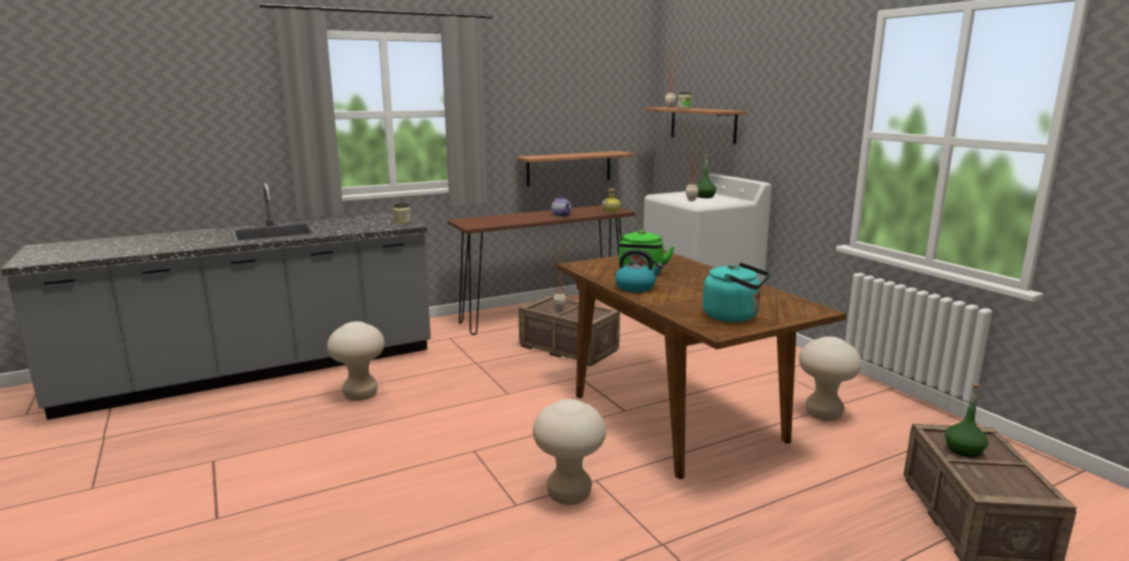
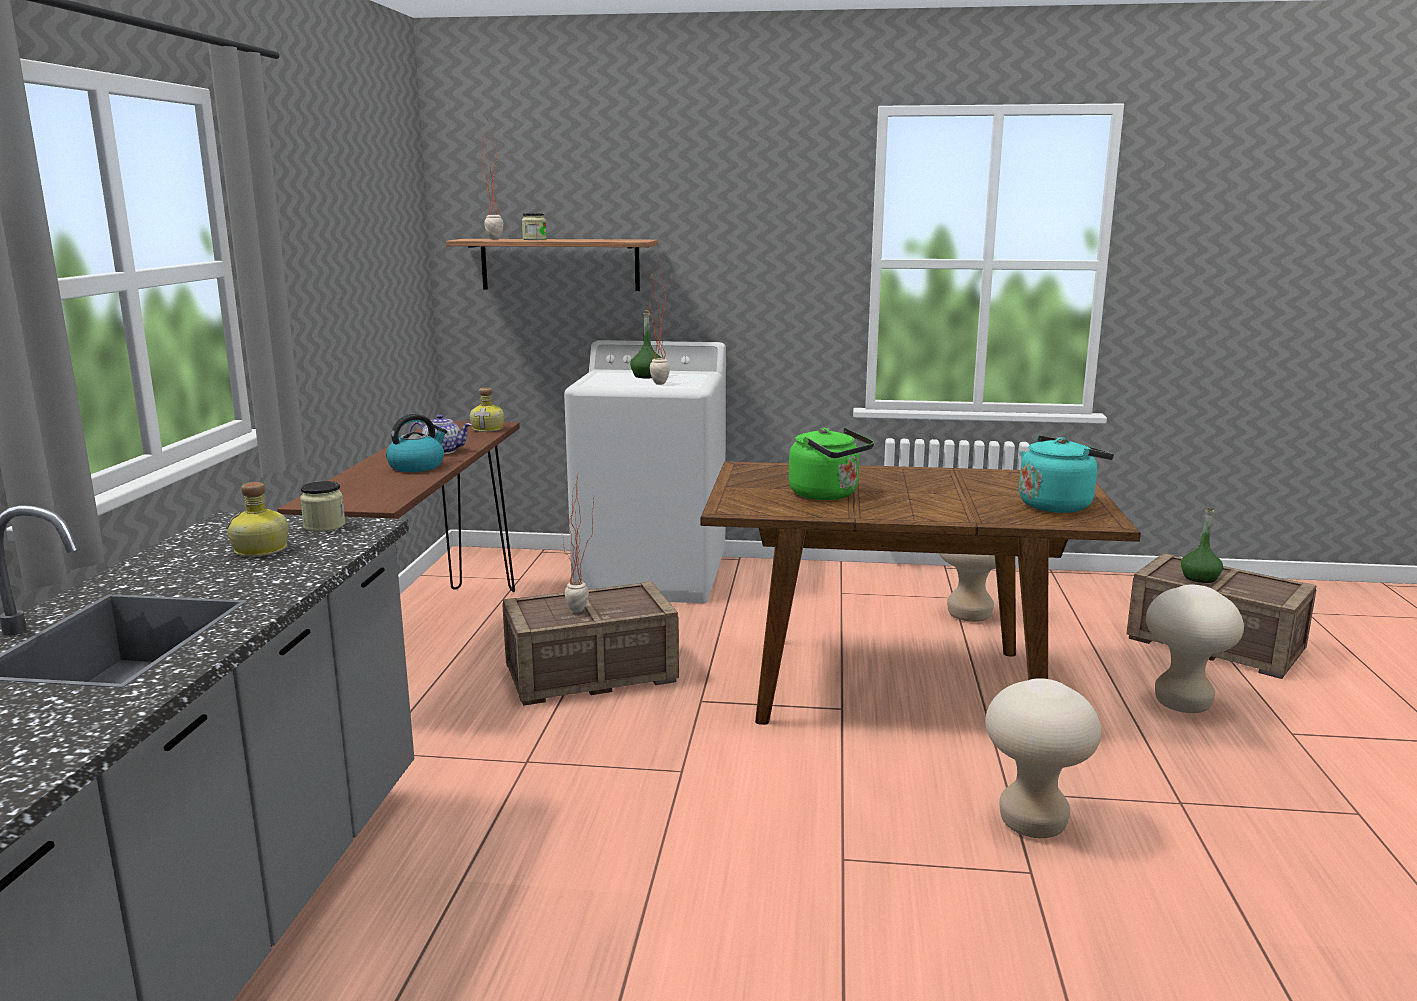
camera: 55 degrees left, 0 degrees up
(360, 395) = (490, 919): beige stool -> beige stool (1182, 704)
(366, 223) = (261, 550): none -> bottle
(569, 168) = (366, 364): shelf -> none
(636, 287) = (888, 510): kettle -> kettle (417, 466)

